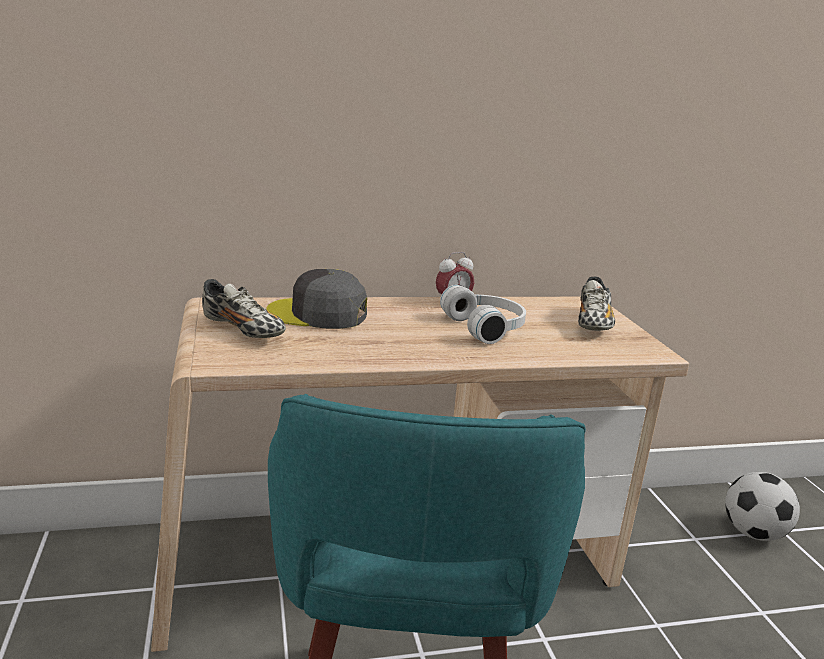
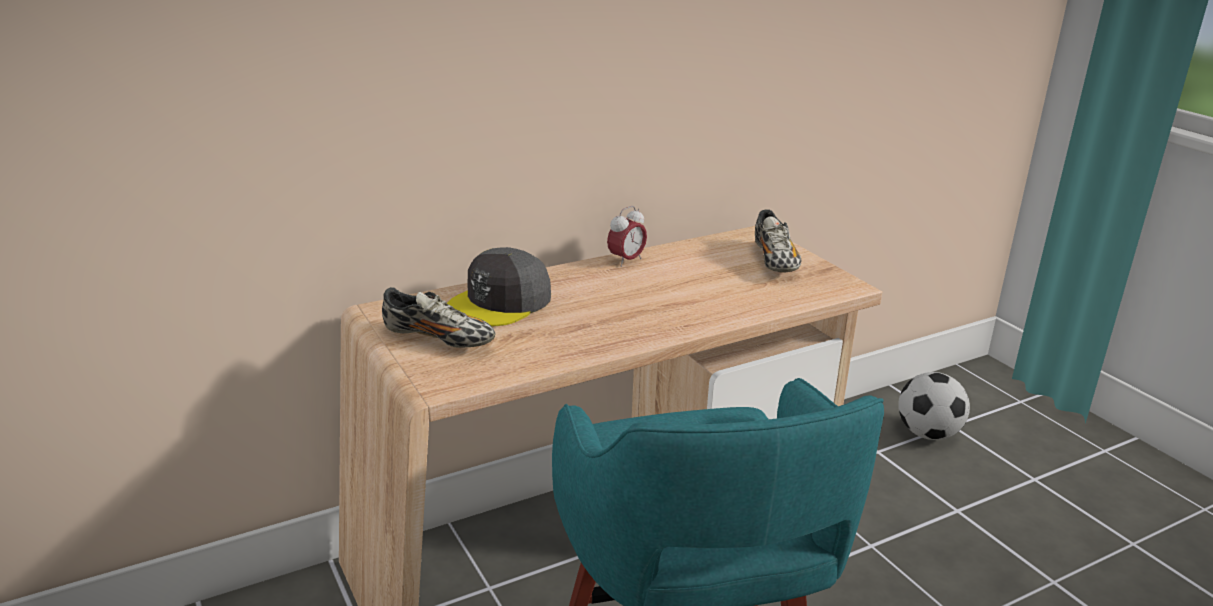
camera: 15 degrees left, 5 degrees up
(318, 314) = (500, 302): grey cap -> grey cap turned 45 degrees counterclockwise
(487, 328) = (678, 286): white headphones -> none

